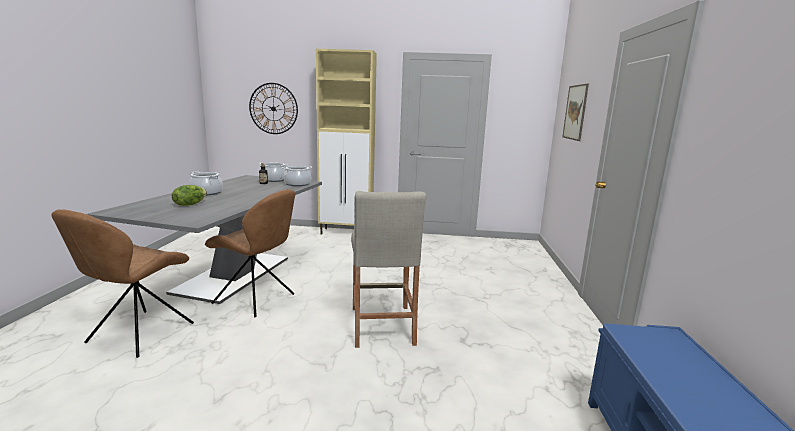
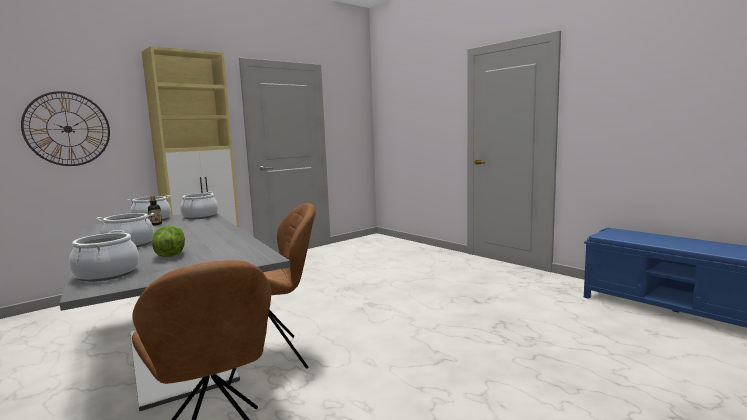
camera: 45 degrees left, 5 degrees down
(140, 206) = (107, 274): none -> cooking pot
(382, 325) = (416, 319): beige stool -> none
(575, 112) = (413, 113): picture -> none

